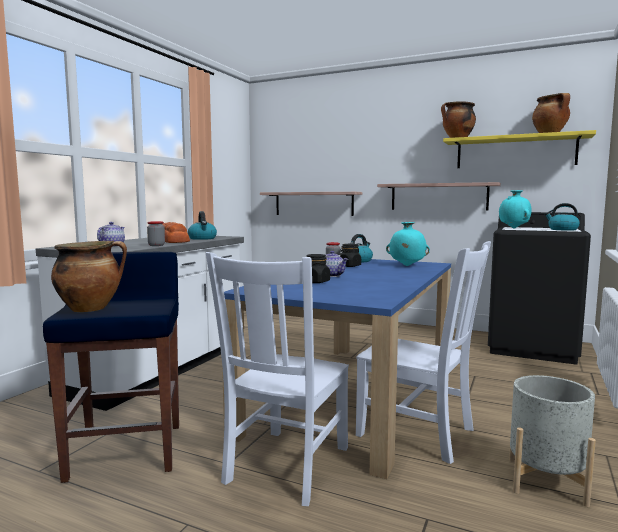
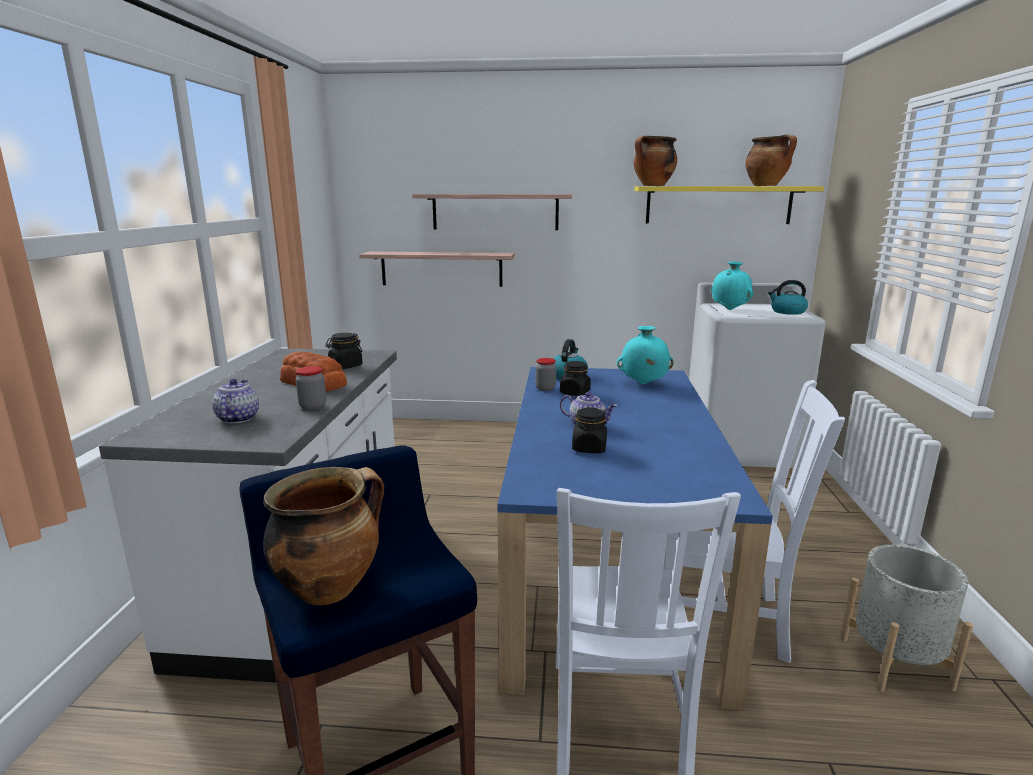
camera: 20 degrees left, 10 degrees up
(202, 238) = (345, 366): kettle -> black jar
(438, 197) = (620, 261): shelf -> shelf (495, 212)
(533, 347) = (740, 447): black washing machine -> white washing machine

